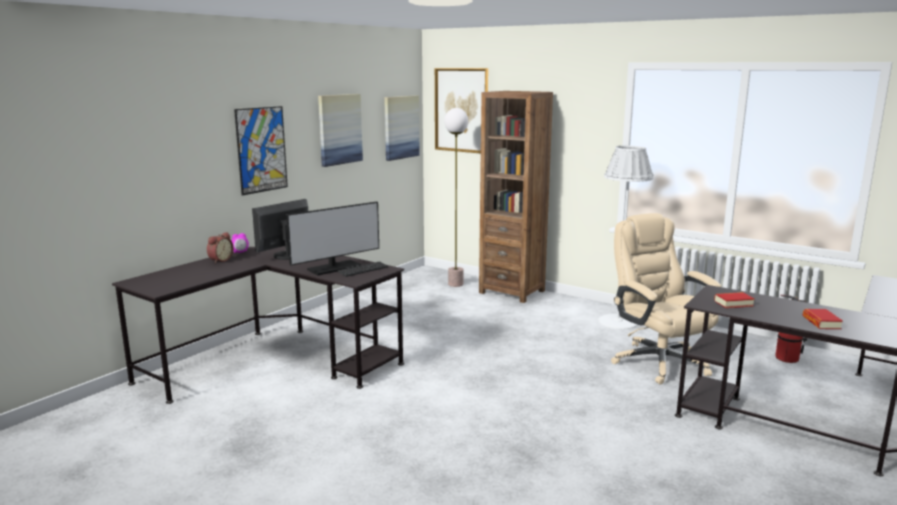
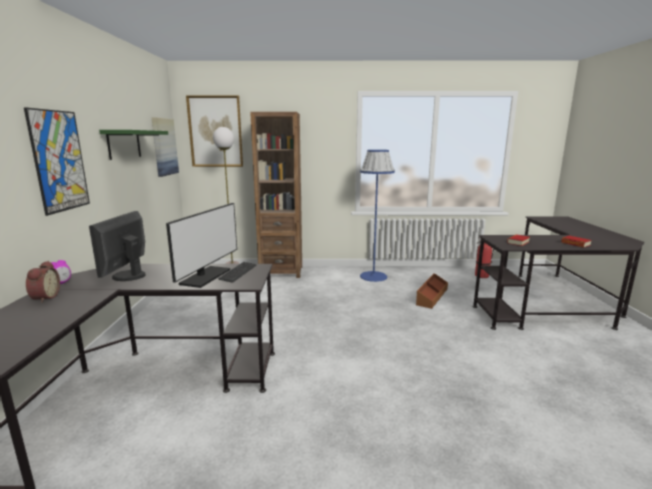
camera: 35 degrees left, 0 degrees up
(339, 129) = (124, 144): picture -> green shelf
(618, 322) = (373, 276): white floor lamp -> blue floor lamp
(658, 362) = (431, 296): beige office chair -> brown storage box

